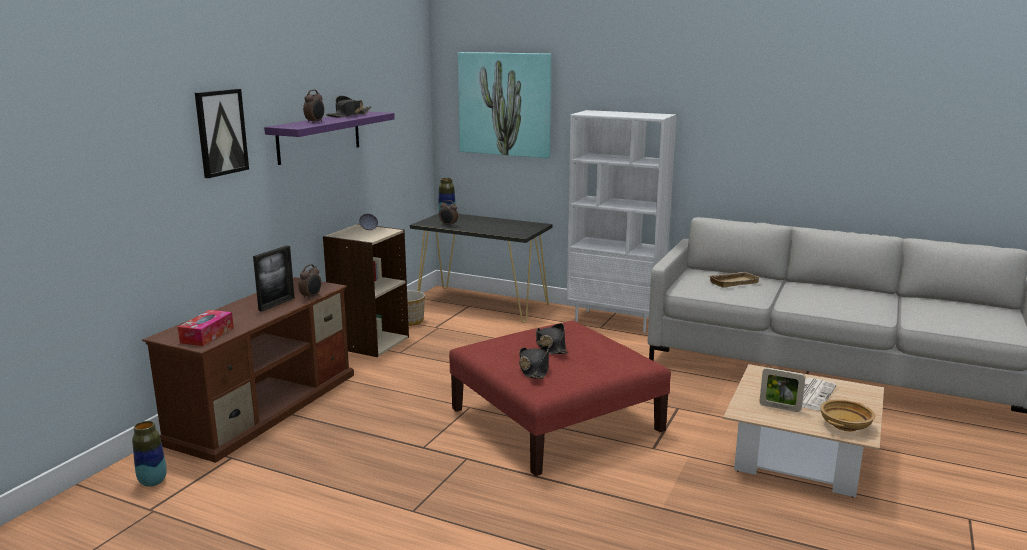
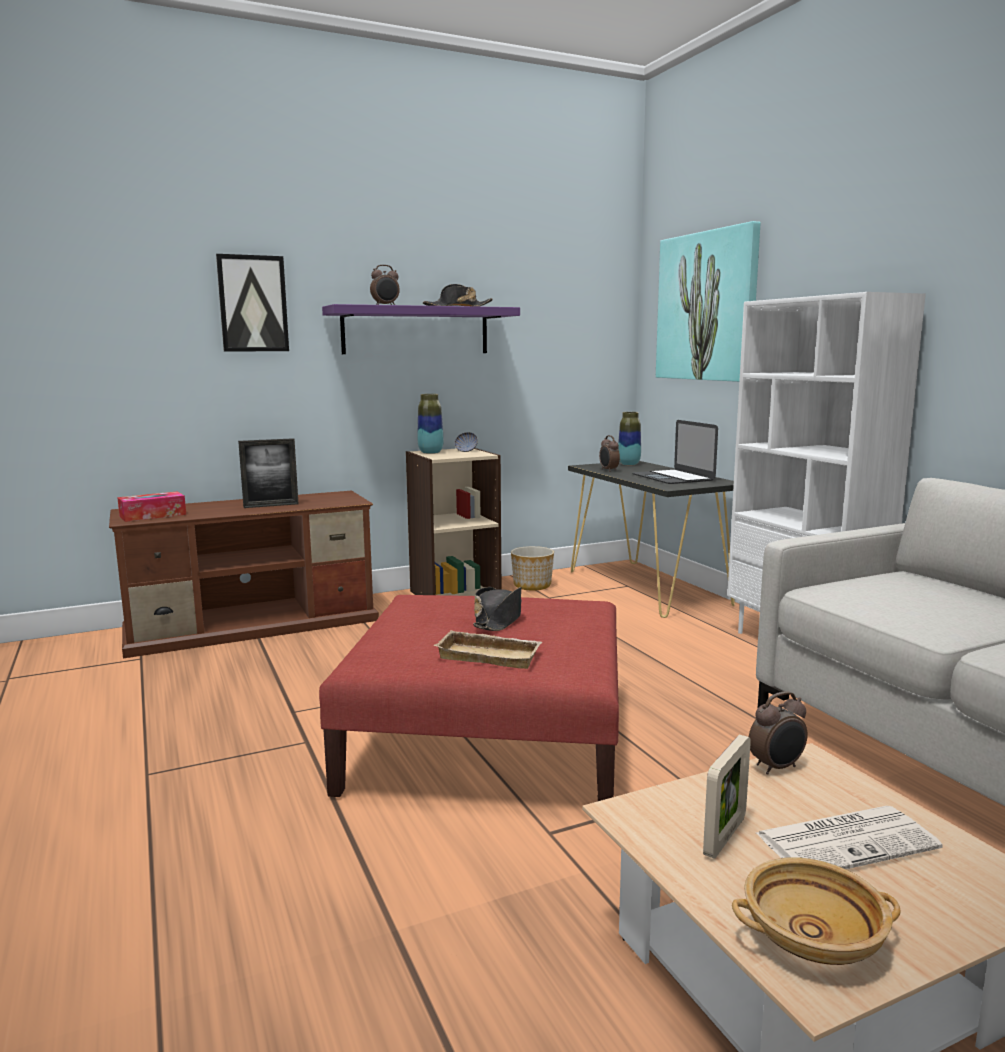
camera: 40 degrees right, 5 degrees down
(153, 482) = (57, 657): vase -> vase (430, 453)
(311, 297) = (313, 506): alarm clock -> alarm clock (777, 767)
(502, 225) = (673, 477): none -> laptop
(534, 369) = (415, 637): black hat -> none
(733, 282) = (937, 598): beige tray -> beige tray (491, 655)
(780, 407) = (725, 836): picture frame -> picture frame turned 120 degrees counterclockwise

